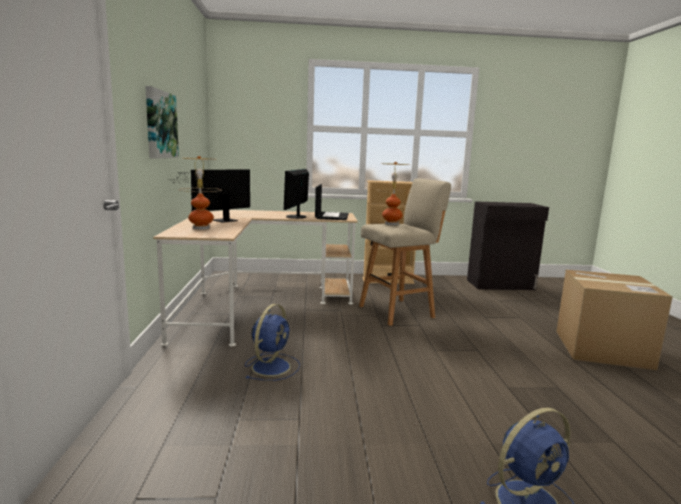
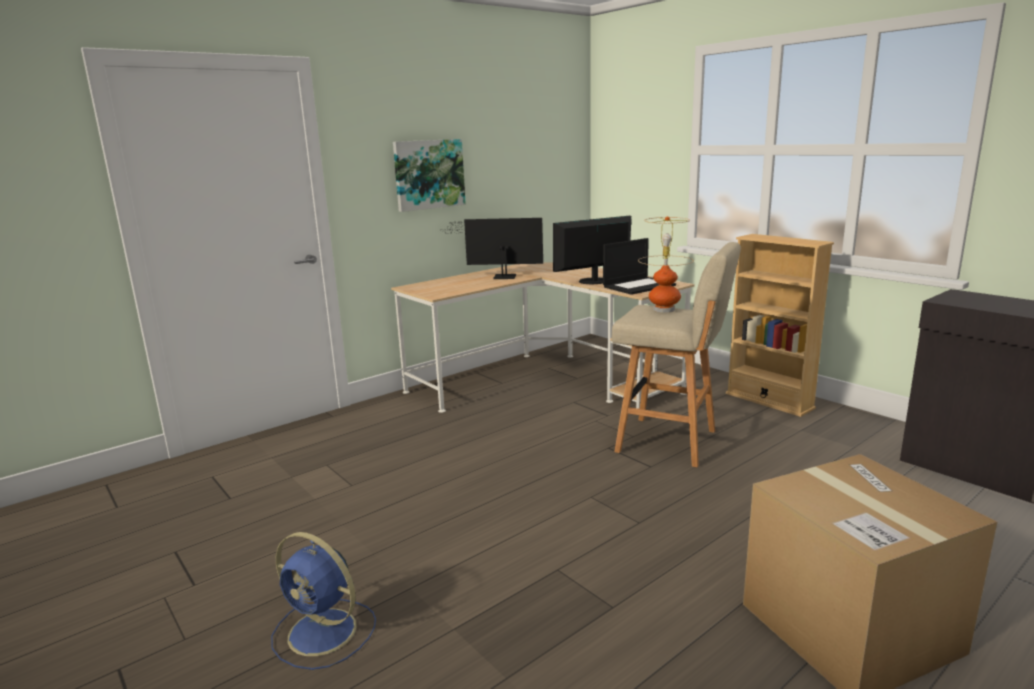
camera: 55 degrees right, 5 degrees up
(201, 228) = (452, 284): table lamp -> none
(272, 366) = (425, 440): blue fan -> none

